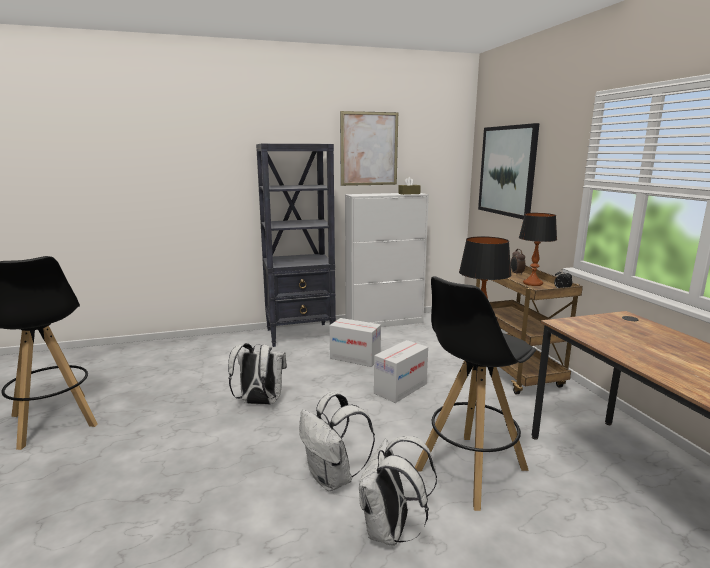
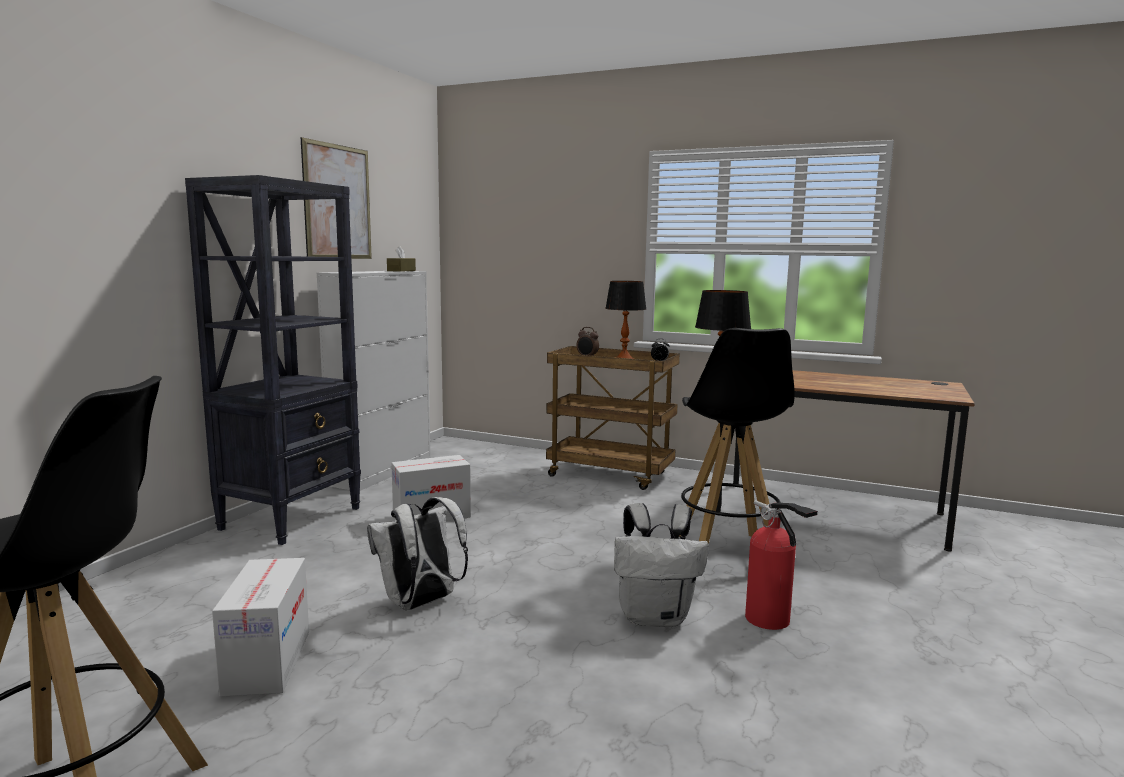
camera: 50 degrees left, 5 degrees down
(390, 531) = (771, 621): white backpack -> fire extinguisher
(400, 389) = (545, 523): cardboard box -> cardboard box (268, 662)
(507, 171) = (516, 239): picture -> none

